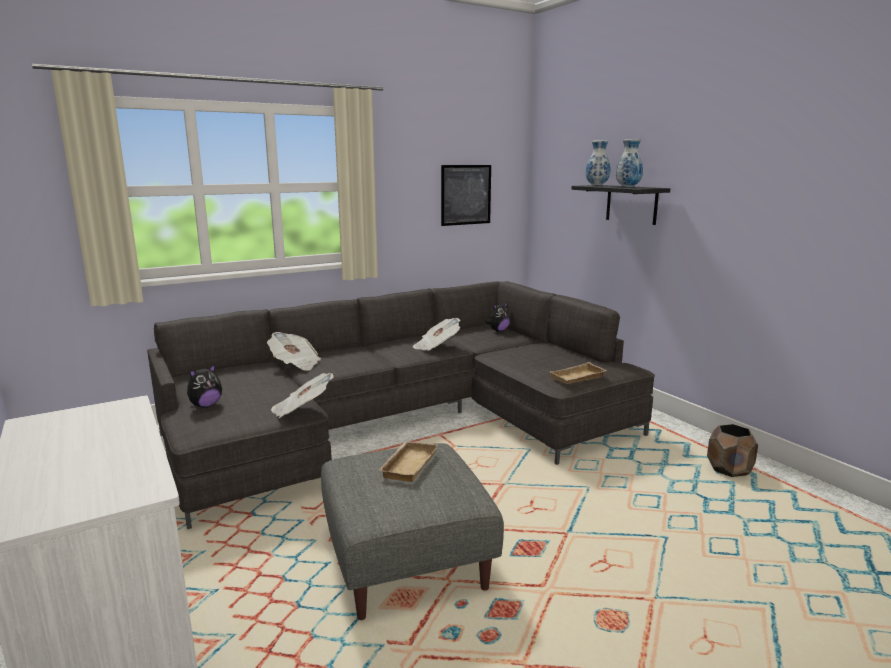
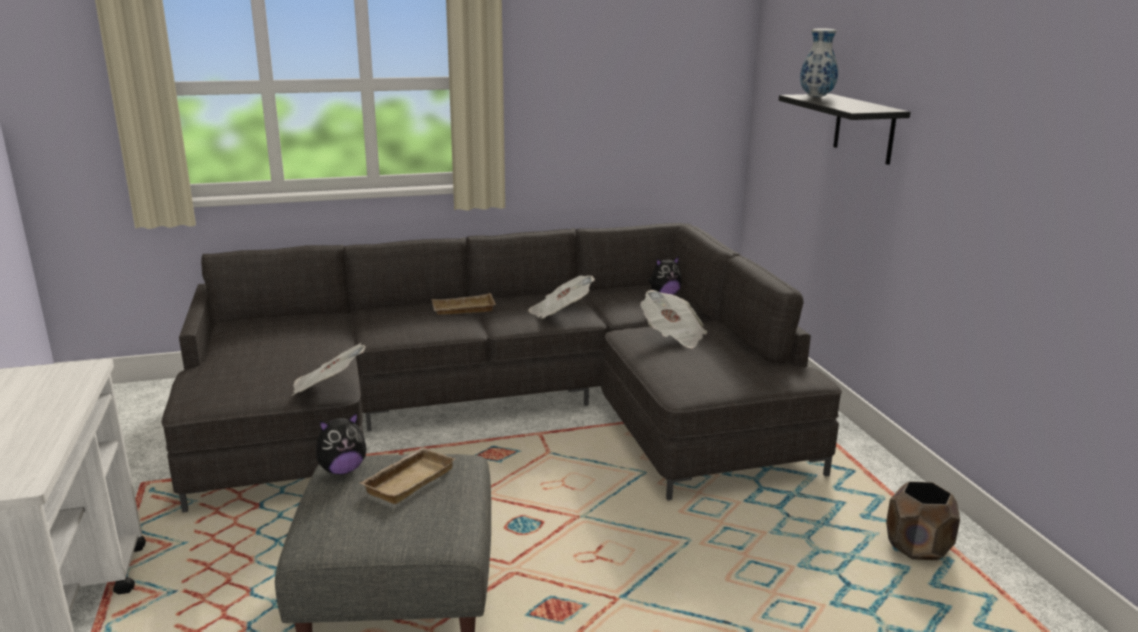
camera: 15 degrees right, 5 degrees up
(205, 405) = (227, 366): plush toy -> plush toy (342, 470)
(295, 364) = (366, 320): newspaper -> newspaper (673, 336)
(466, 195) = (647, 95): picture -> none
(578, 378) = (714, 385): beige tray -> beige tray (462, 310)
(627, 187) = (848, 105): vase -> none

